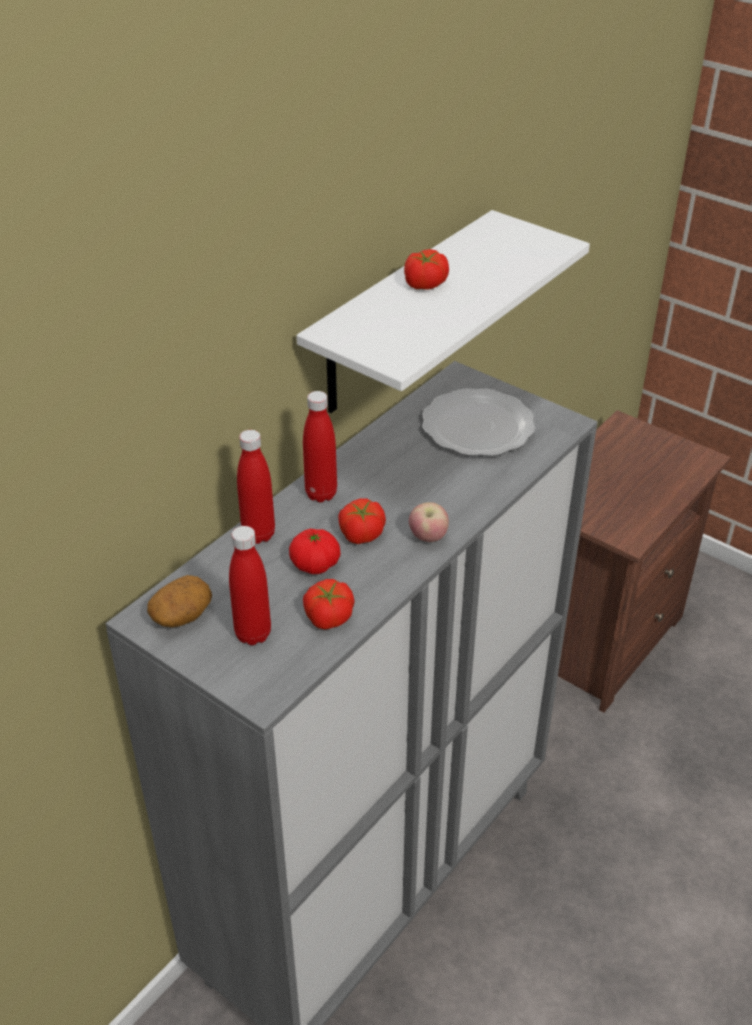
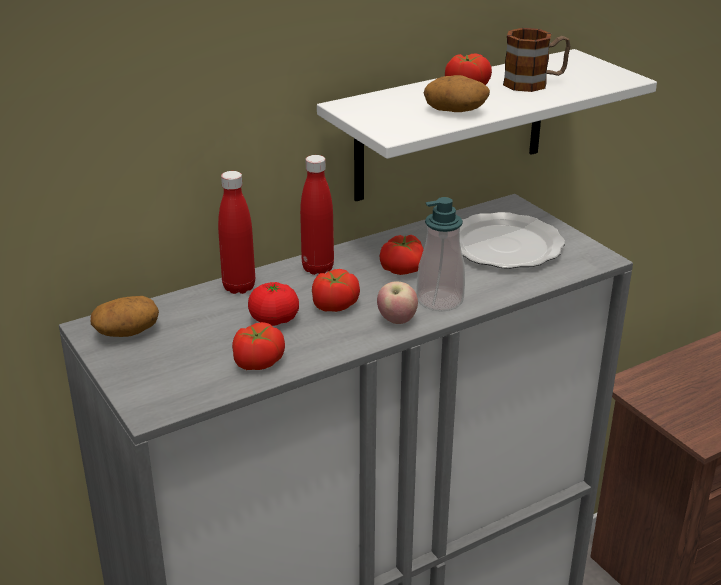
camera: 20 degrees right, 10 degrees down
(253, 634) = (178, 360): red bottle -> none
(401, 476) = (403, 269): none -> tomato
(435, 319) = (456, 110): none -> potato
(454, 505) = (440, 300): none -> soap dispenser
(484, 266) = (534, 83): none -> mug

